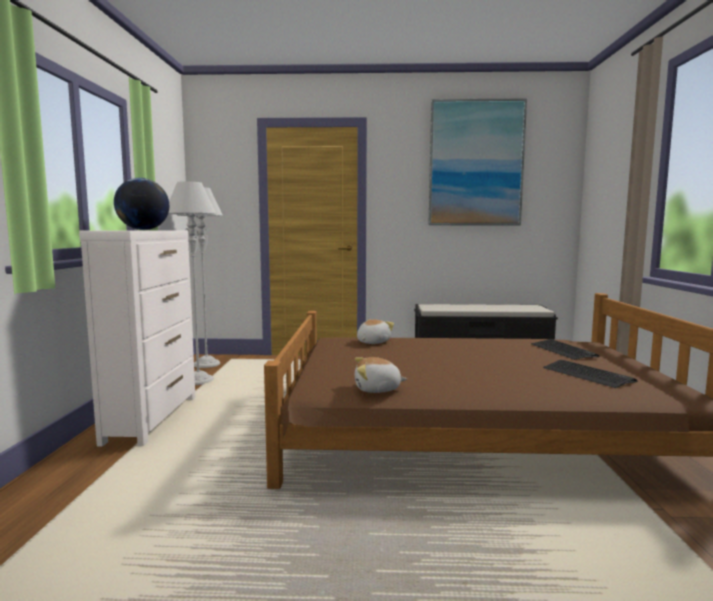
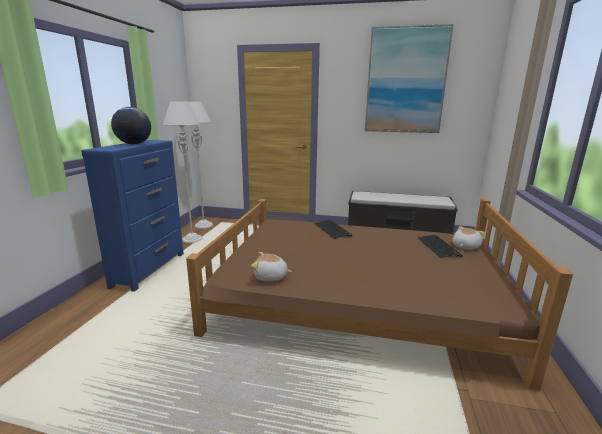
camera: 10 degrees right, 10 degrees up
(153, 418) = (150, 269): white dresser -> blue dresser
(372, 342) = (298, 227): plush toy -> plush toy (465, 246)
(587, 375) = (439, 276): keyboard -> keyboard (332, 230)

